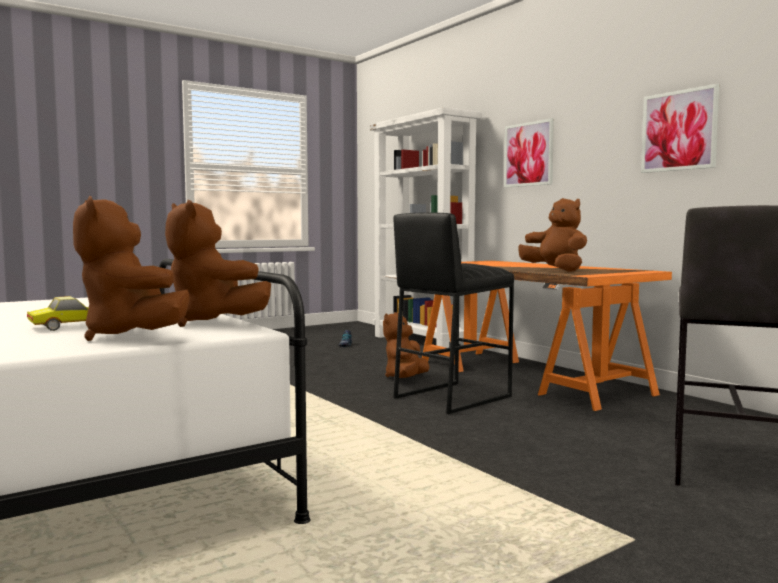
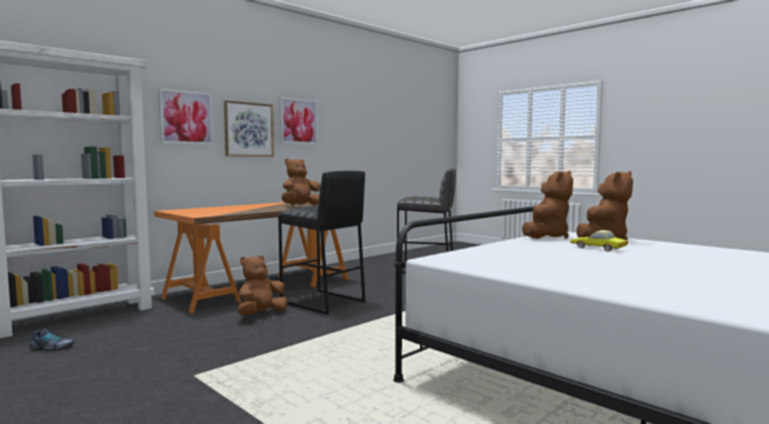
camera: 100 degrees left, 0 degrees up
(405, 378) = (261, 314): brown plush toy -> brown plush toy turned 120 degrees clockwise
(597, 158) = (249, 129): none -> picture

